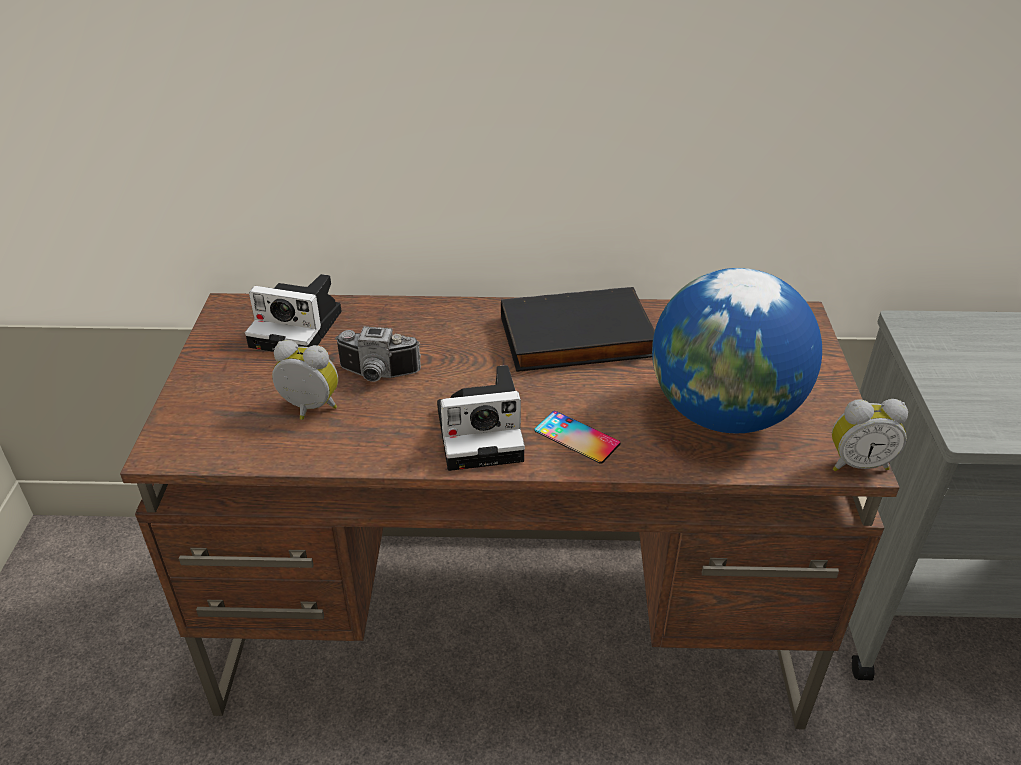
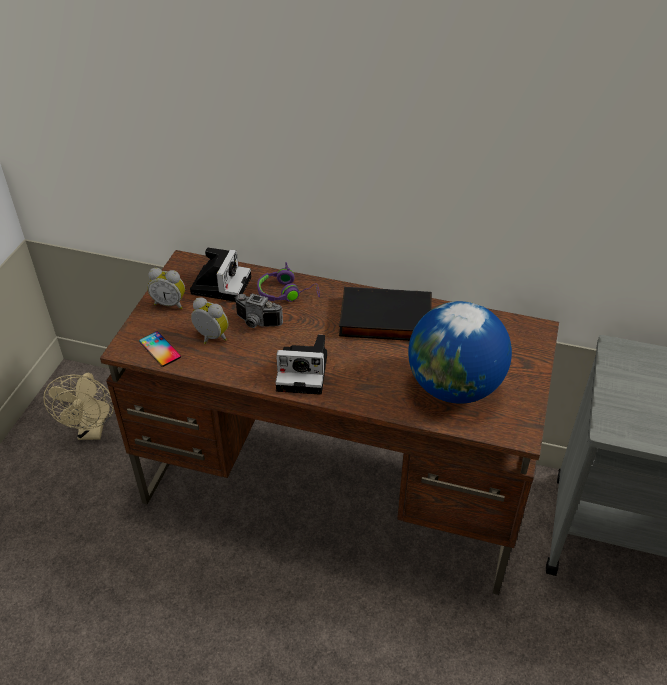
camera: 15 degrees right, 5 degrees up
(103, 617) = (92, 431): none -> beige fan
(300, 328) = (221, 284): camera -> camera turned 105 degrees counterclockwise
(411, 325) = (287, 293): none -> purple headphones
(577, 437) = (358, 385): phone -> phone (160, 349)
(857, 463) = (521, 435): alarm clock -> alarm clock (170, 303)

